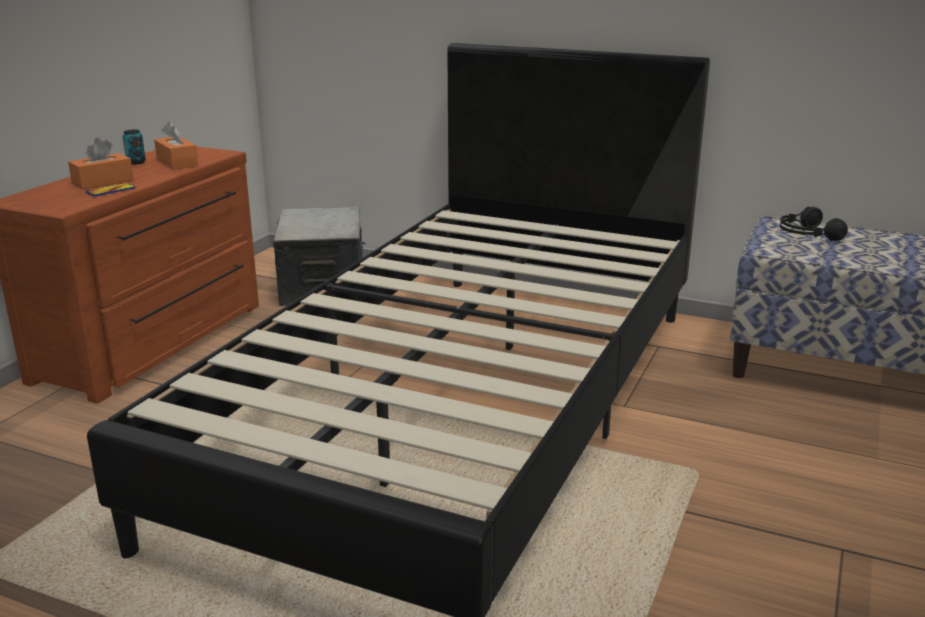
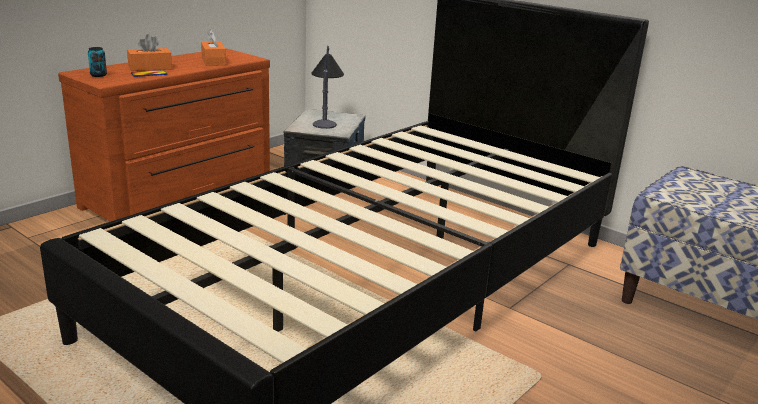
camera: 15 degrees right, 0 degrees up
(136, 162) = (185, 57): can -> can (98, 75)
(314, 216) = (325, 117): none -> table lamp
(806, 235) = (710, 187): black headphones -> none

